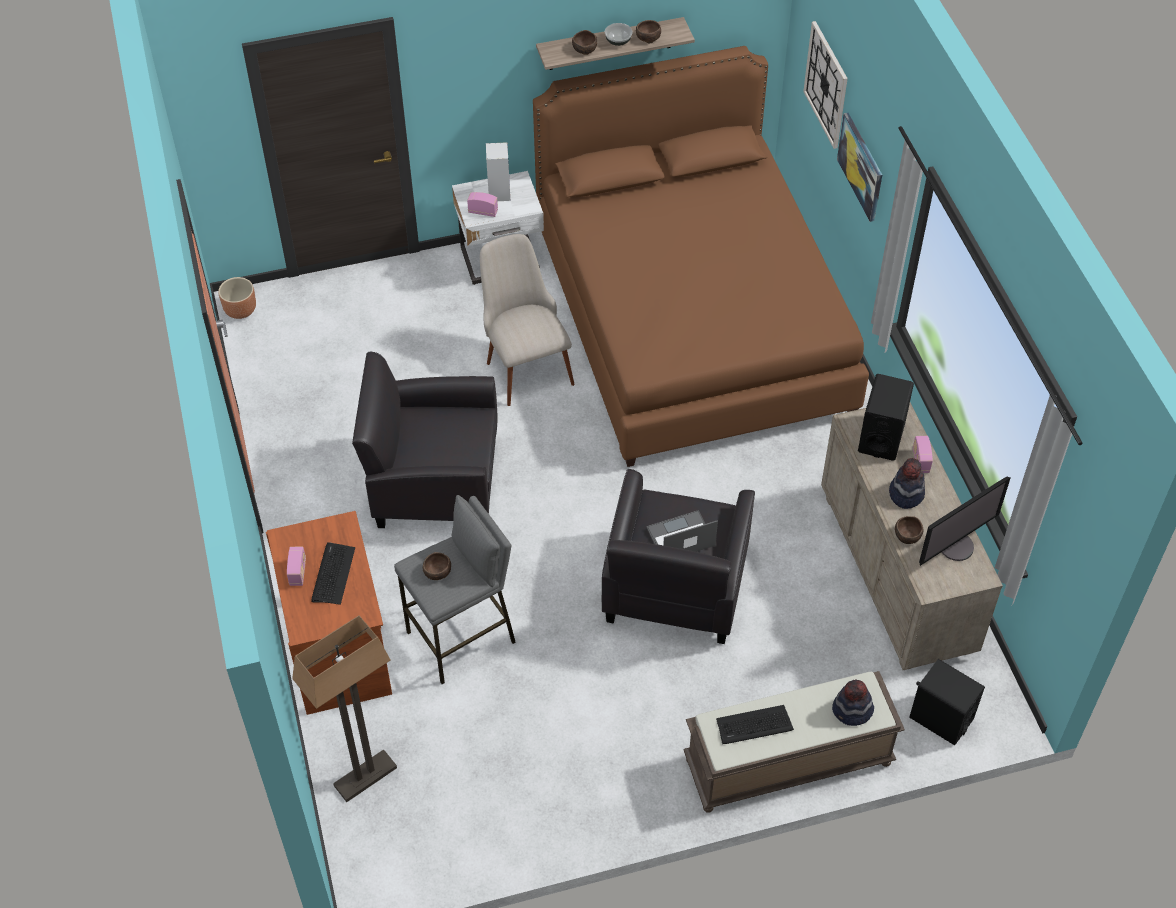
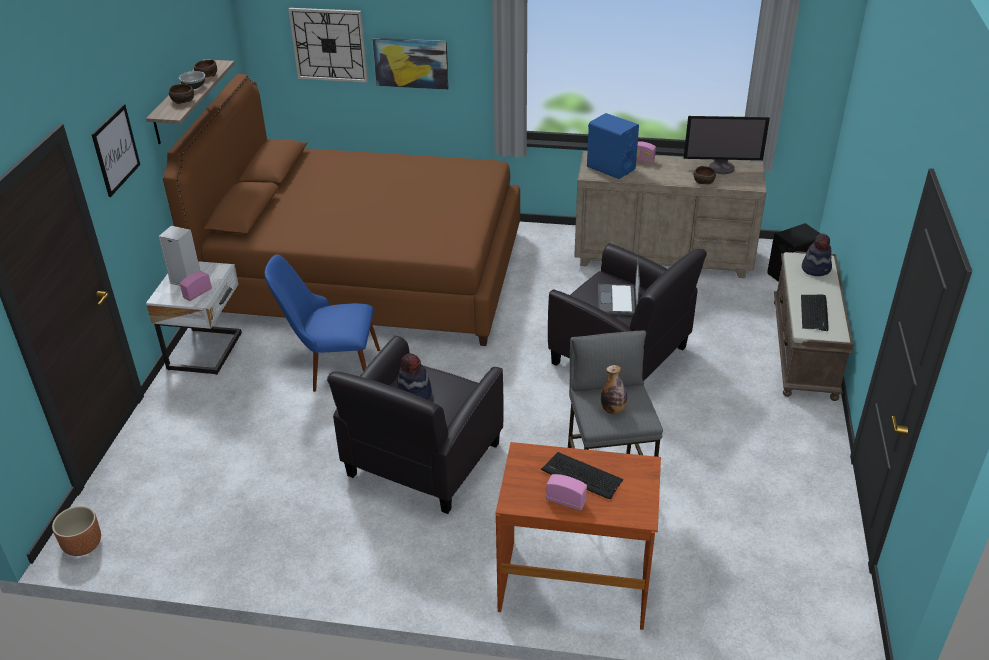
camera: 65 degrees left, 15 degrees down
(365, 777) = (735, 603): floor lamp -> none
(436, 572) = (613, 409): brown bowl -> bottle
(469, 56) = (116, 150): none -> picture
(524, 363) = (332, 369): beige chair -> blue chair
(881, 437) = (610, 168): black speaker -> blue speaker
(906, 494) = (667, 172): hat -> hat (414, 392)
(956, 545) = (722, 167): monitor -> monitor turned 105 degrees clockwise

